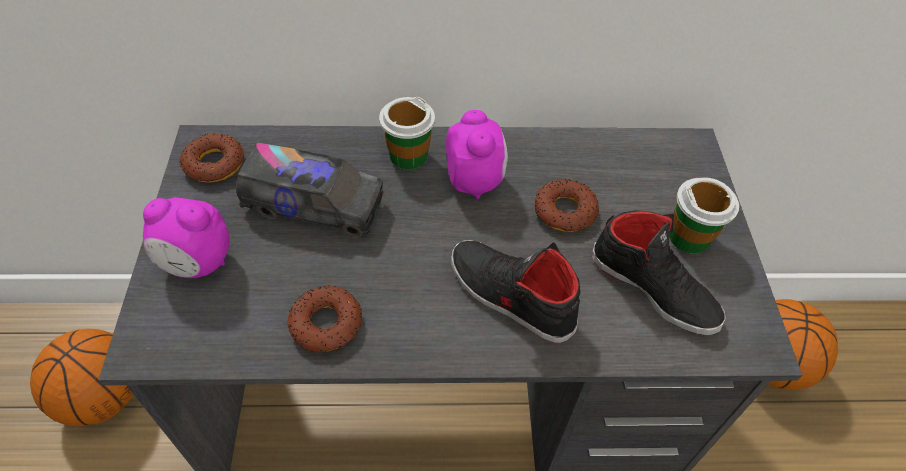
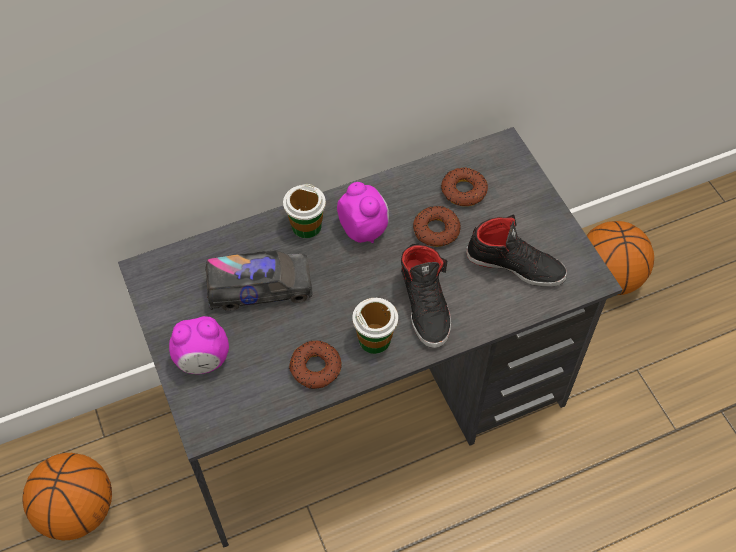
camera: 20 degrees left, 5 degrees up
(214, 163) = (166, 283): donut -> donut (463, 191)
(509, 296) = (425, 304): black shoe -> black shoe turned 120 degrees counterclockwise
(689, 237) = (525, 219): cup -> cup (375, 339)

